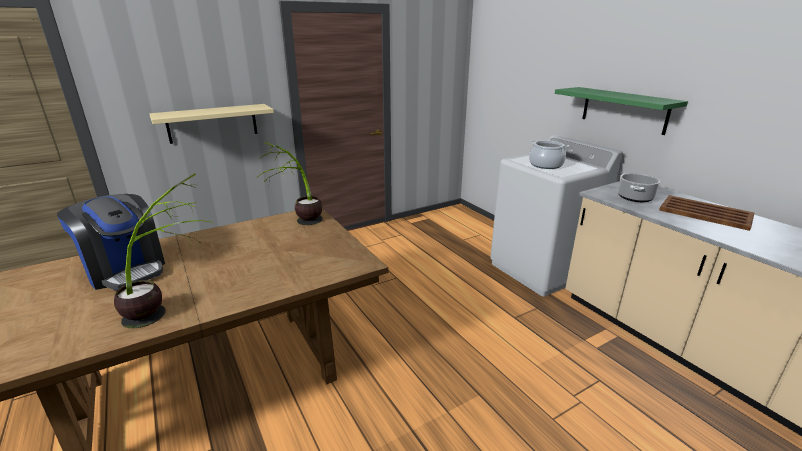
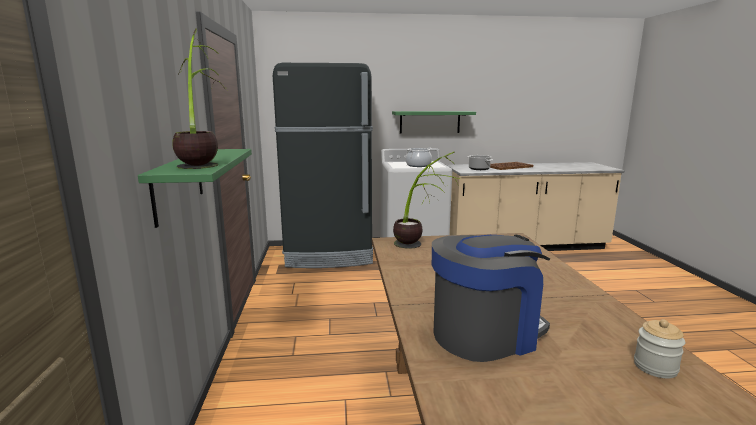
camera: 65 degrees left, 10 degrees down
(52, 340) = (655, 367): none -> jar
(170, 308) = (582, 306): potted plant -> potted plant (203, 162)
(212, 123) = (178, 184): beige shelf -> green shelf
(472, 231) = (329, 255): none -> black fridge

